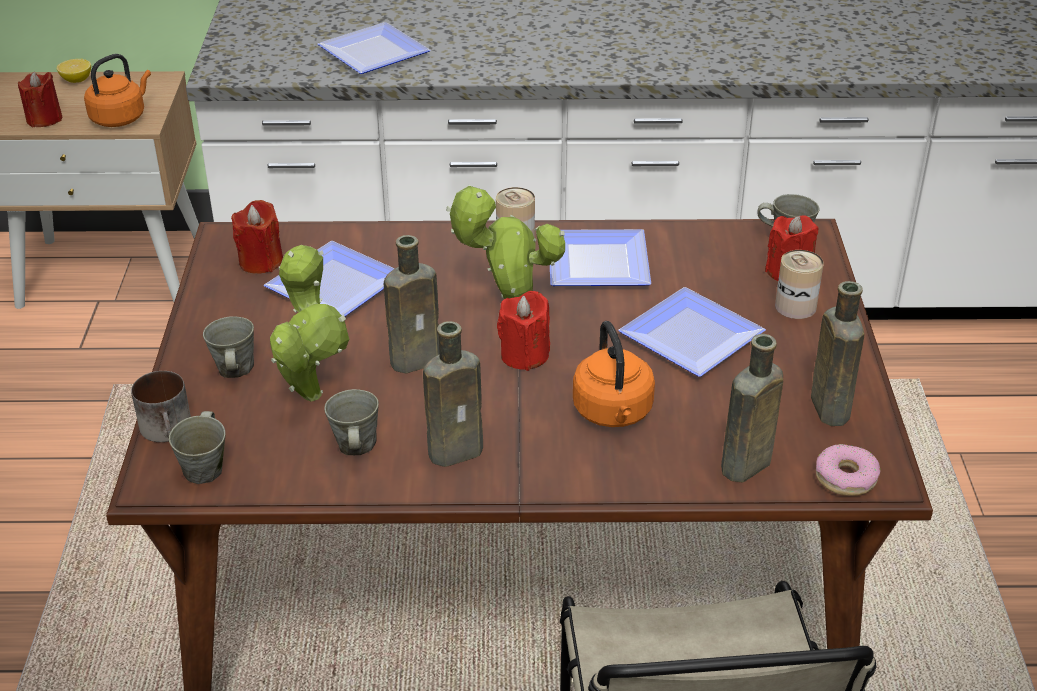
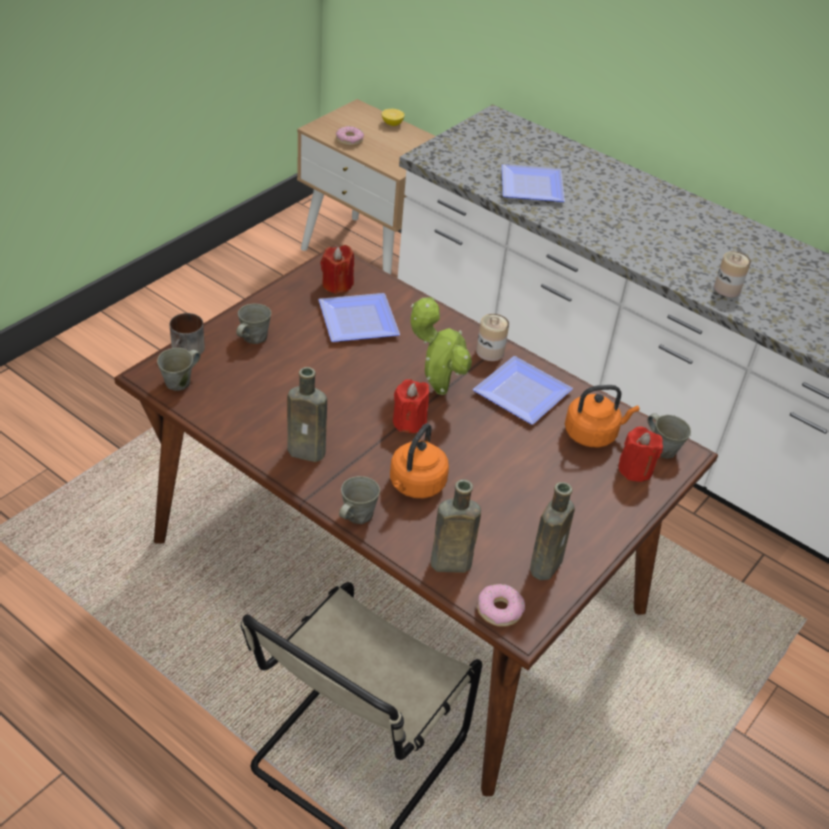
camera: 35 degrees right, 5 degrees up
(44, 119) = (349, 140): red candle -> donut
(120, 118) = (390, 159): orange kettle -> orange kettle (593, 434)
(311, 390) = (277, 372): potted plant -> none
(355, 446) = (261, 416): grey mug -> grey mug (357, 516)
(419, 359) = (350, 389): brown bottle -> none
(696, 336) = (522, 472): plate -> none
(795, 306) = (609, 492): can -> can (727, 288)

